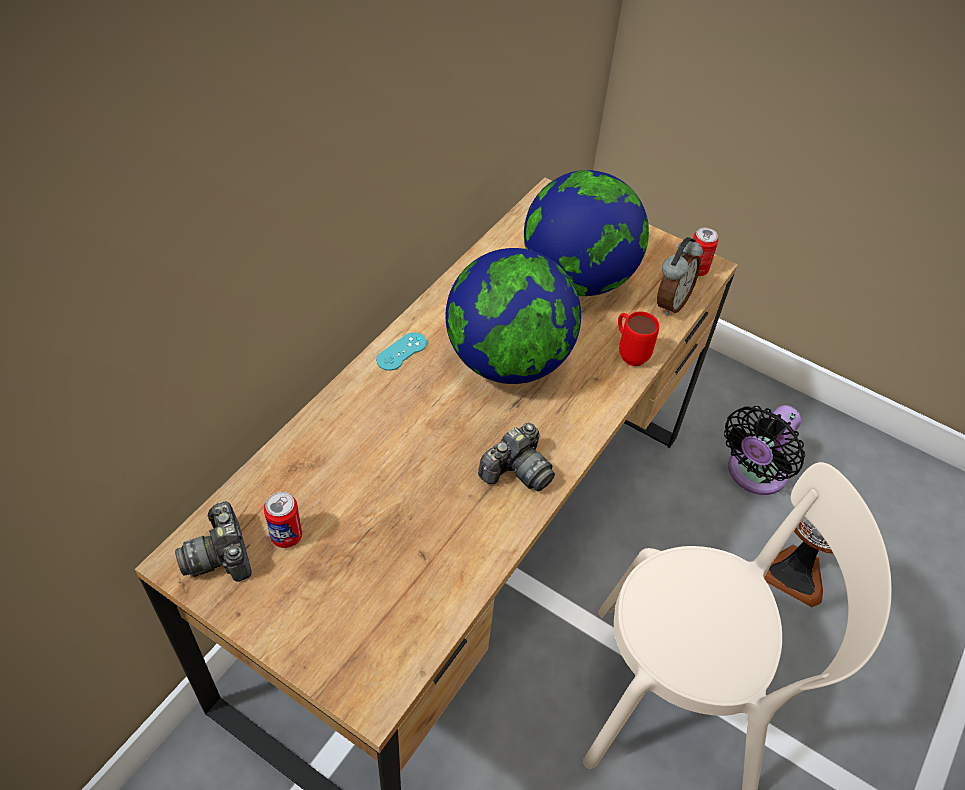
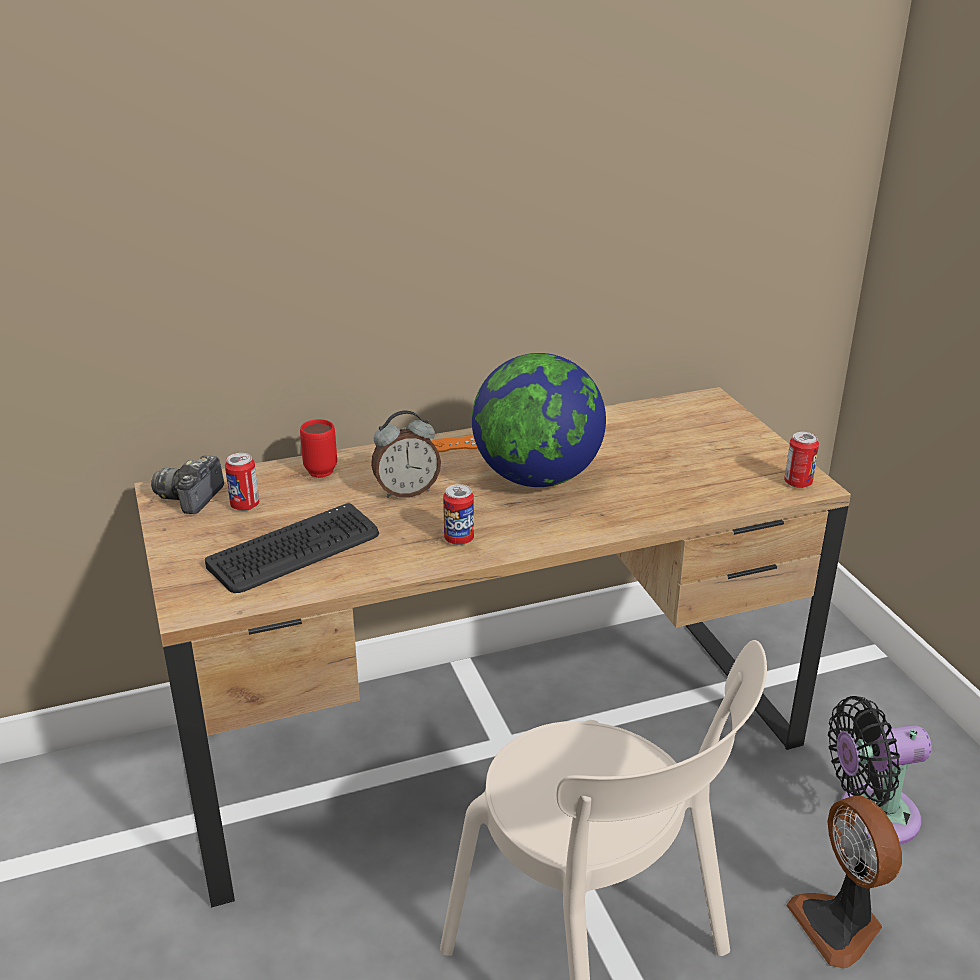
camera: 40 degrees right, 20 degrees down
(393, 566) = (295, 550): none -> keyboard
(401, 351) = (456, 444): turquoise game controller -> orange game controller
(517, 470) = (459, 539): camera -> can
(578, 279) = (667, 453): globe -> none
(629, 353) = (655, 510): red mug -> red mug (322, 468)
(670, 302) = (741, 494): alarm clock -> alarm clock (406, 491)

